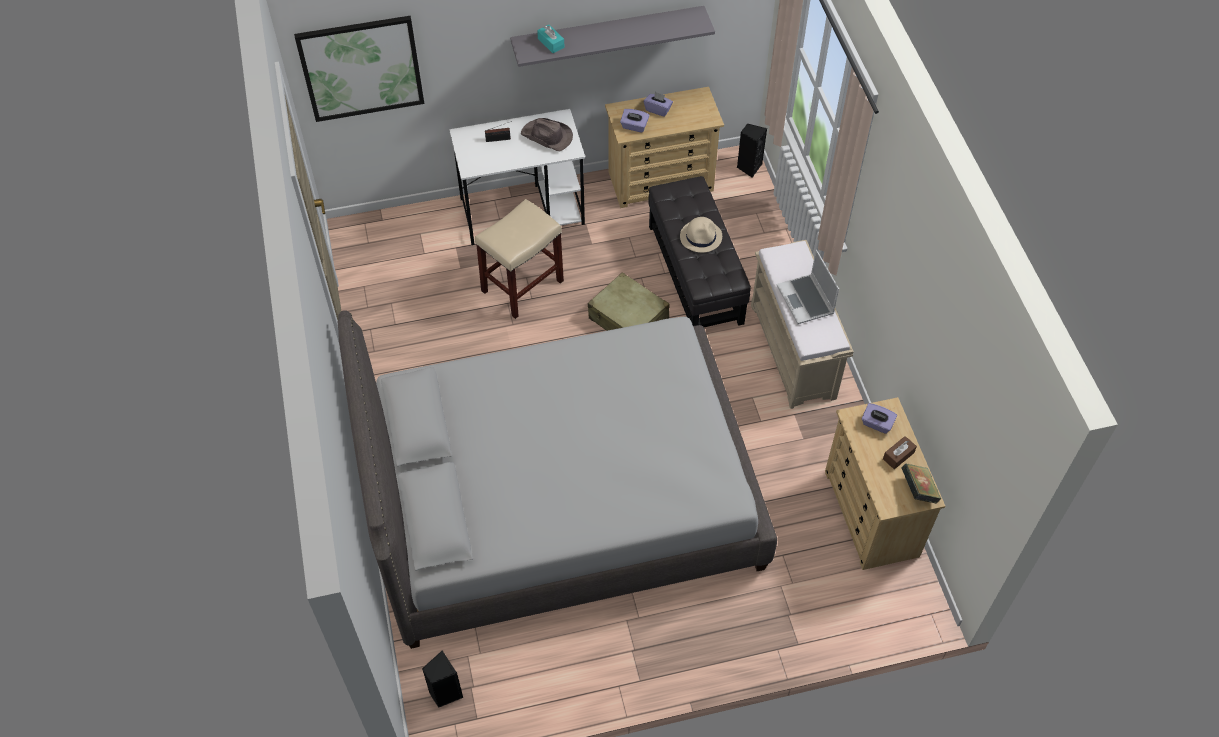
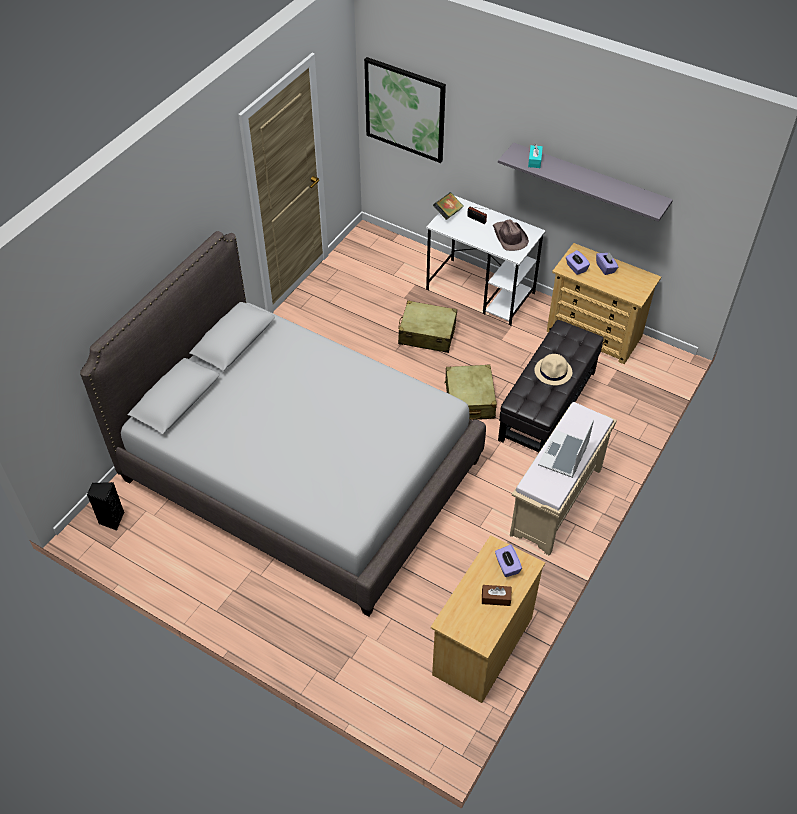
camera: 45 degrees right, 5 degrees down
(522, 287) = (427, 334): beige stool -> beige suitcase
(749, 167) = (669, 366): black speaker -> none
(918, 490) = (481, 631): book -> book (448, 213)

